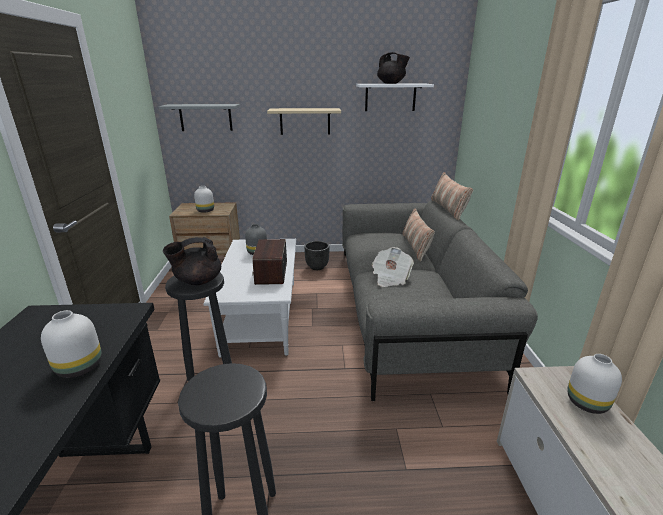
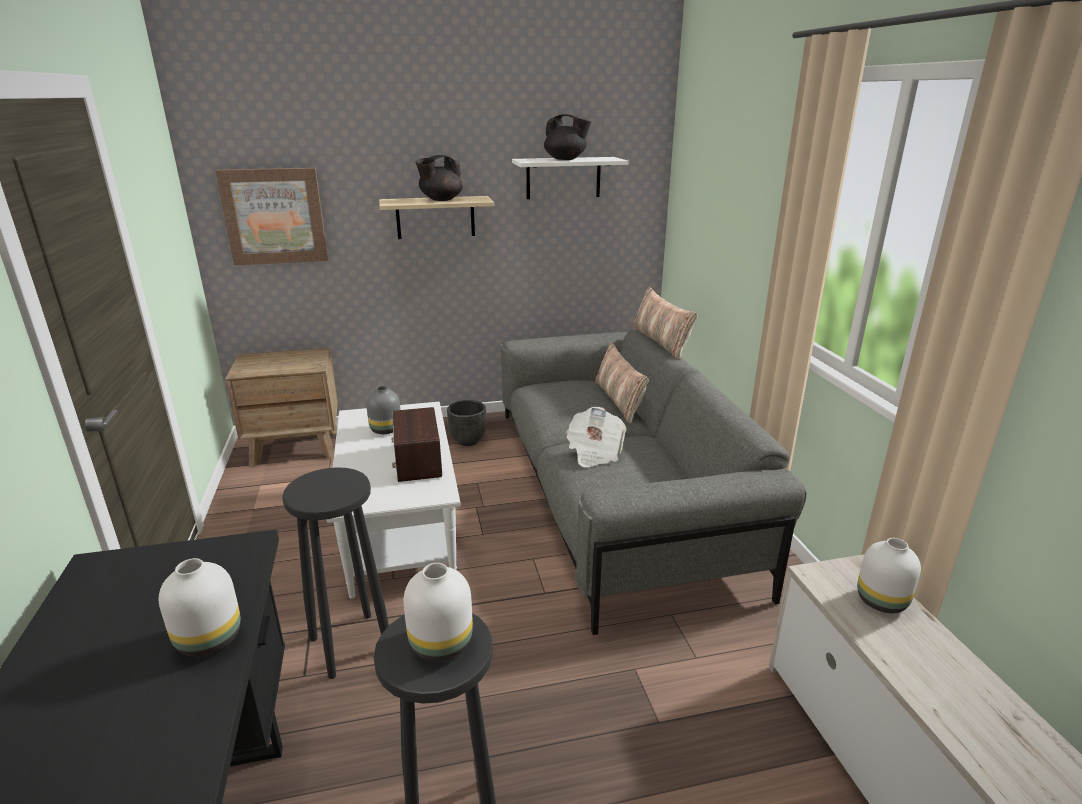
camera: 10 degrees left, 0 degrees up
(197, 281) = (332, 489): black teapot -> black teapot (440, 200)
(205, 117) = (274, 216): grey shelf -> picture
(205, 211) = (283, 366): white vase -> white vase (439, 644)

